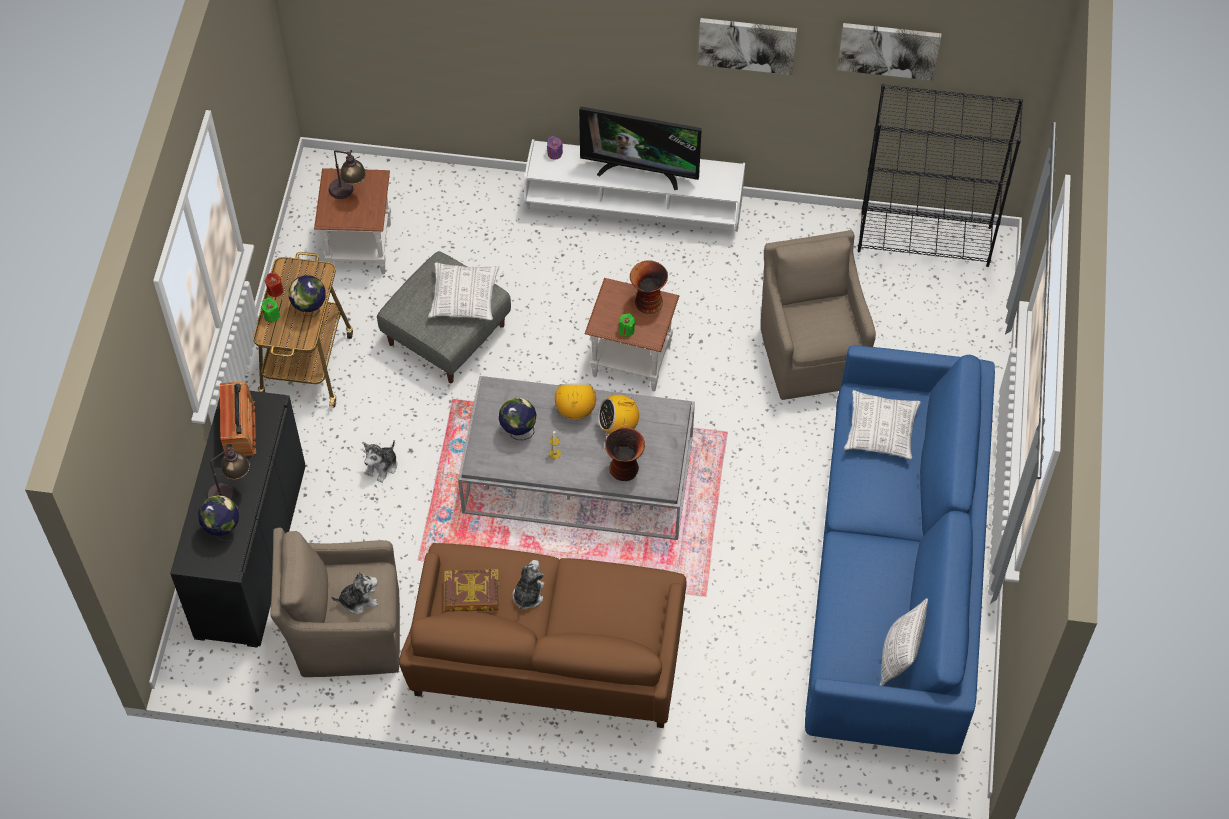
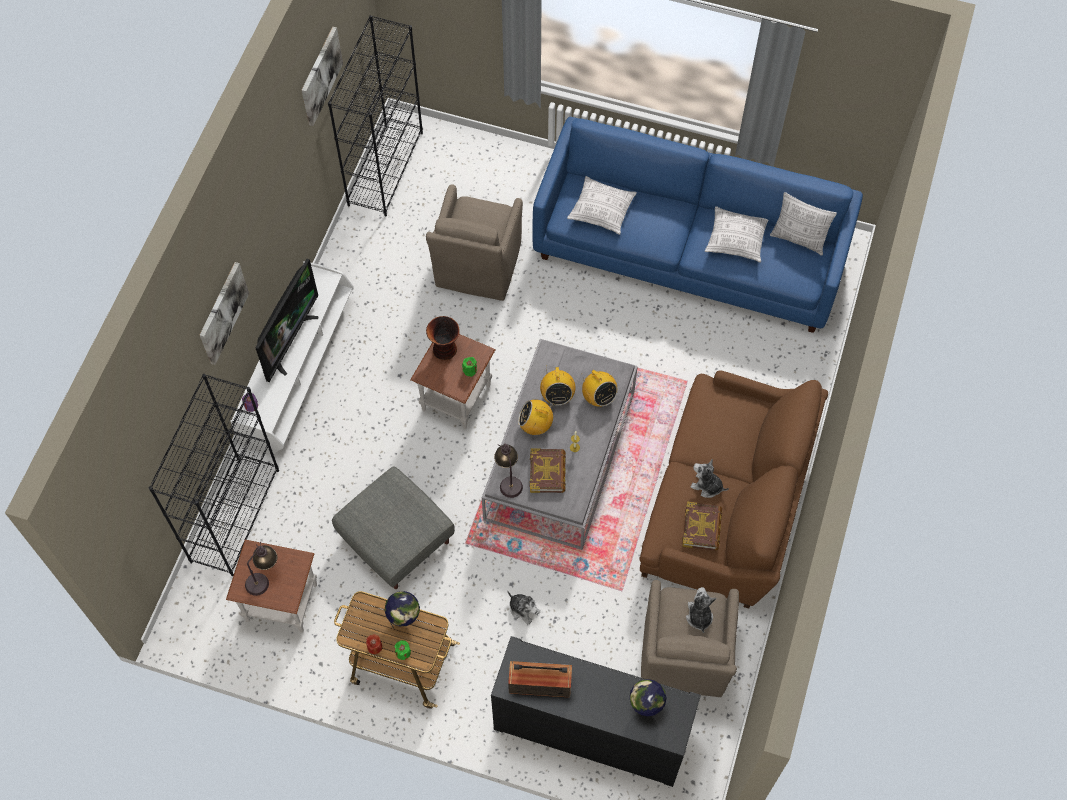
camera: 80 degrees left, 5 degrees up
(231, 491) = (606, 695): table lamp -> table lamp (508, 479)
(452, 188) = (235, 515): none -> black bookcase
(464, 298) = (394, 501): pillow -> pillow (736, 240)
(518, 431) = (547, 472): globe -> book
(625, 469) = (598, 397): vase -> radio
(747, 44) = (276, 178): picture -> picture (222, 313)
(811, 353) = (477, 267): brown armchair -> brown armchair turned 75 degrees counterclockwise

